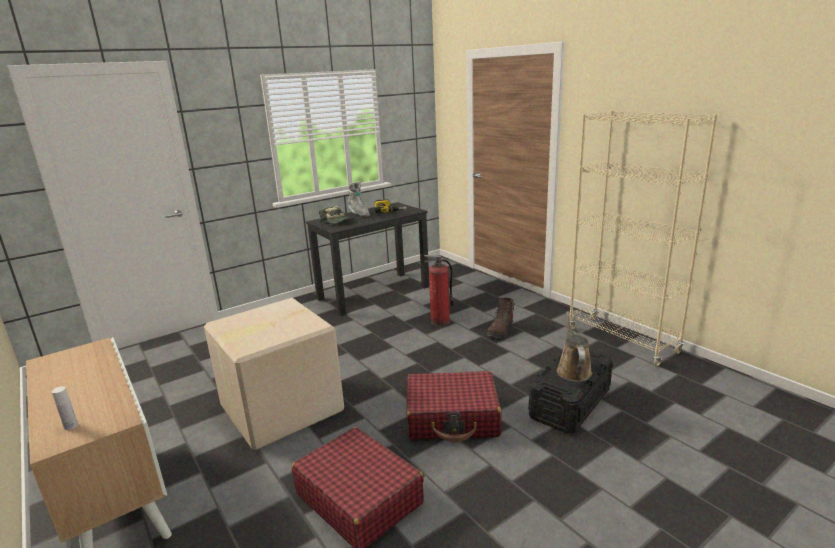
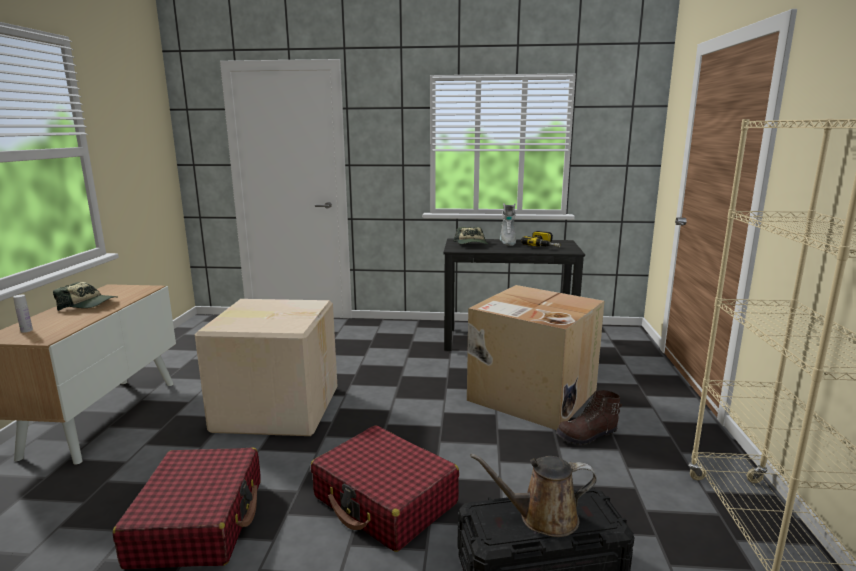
camera: 40 degrees right, 5 degrees down
(72, 382) = (89, 305): none -> cap
(440, 322) = (530, 395): fire extinguisher -> cardboard box
(573, 370) = (542, 517): brown watering can -> brown watering can turned 135 degrees counterclockwise

